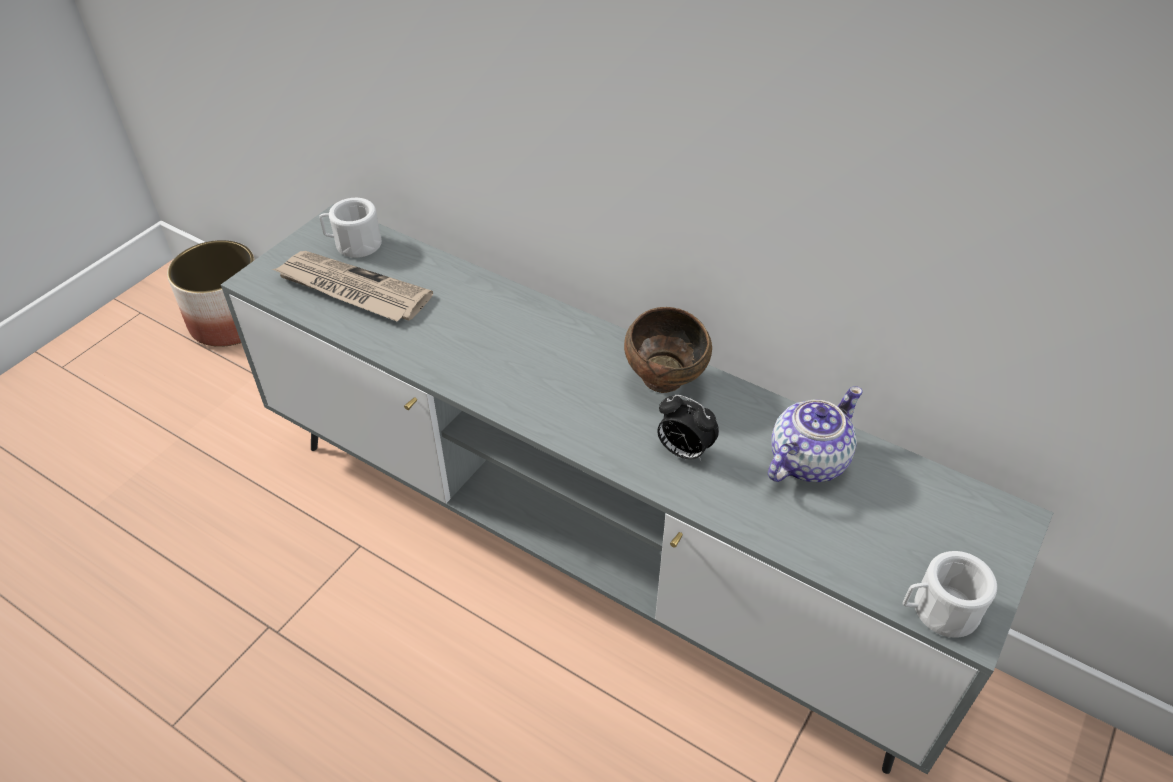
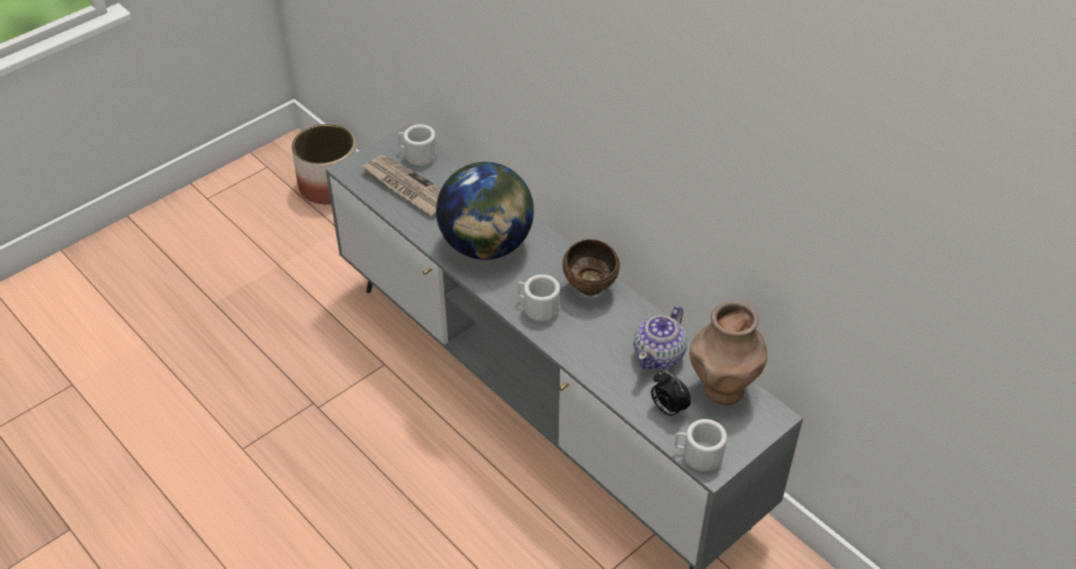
camera: 15 degrees right, 0 degrees up
(492, 349) = (486, 246): none -> globe
(599, 425) = (537, 307): none -> white mug
(683, 451) = (584, 334): alarm clock -> alarm clock (668, 409)
(806, 461) = (659, 355): teapot -> teapot turned 150 degrees clockwise
(920, 492) = (723, 388): none -> brown vase

